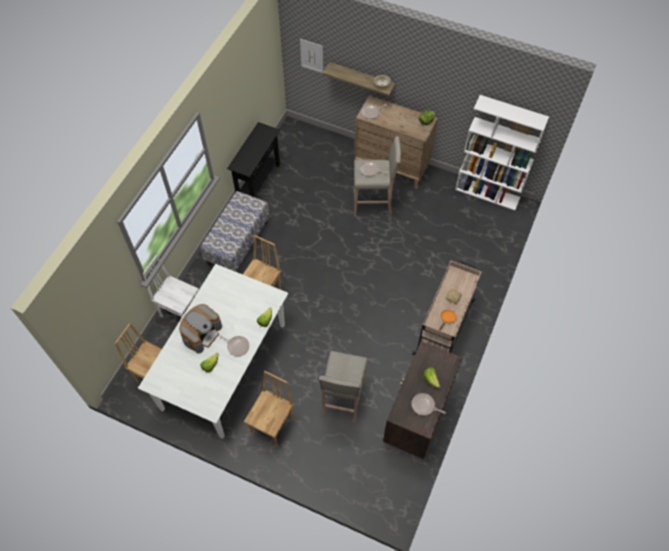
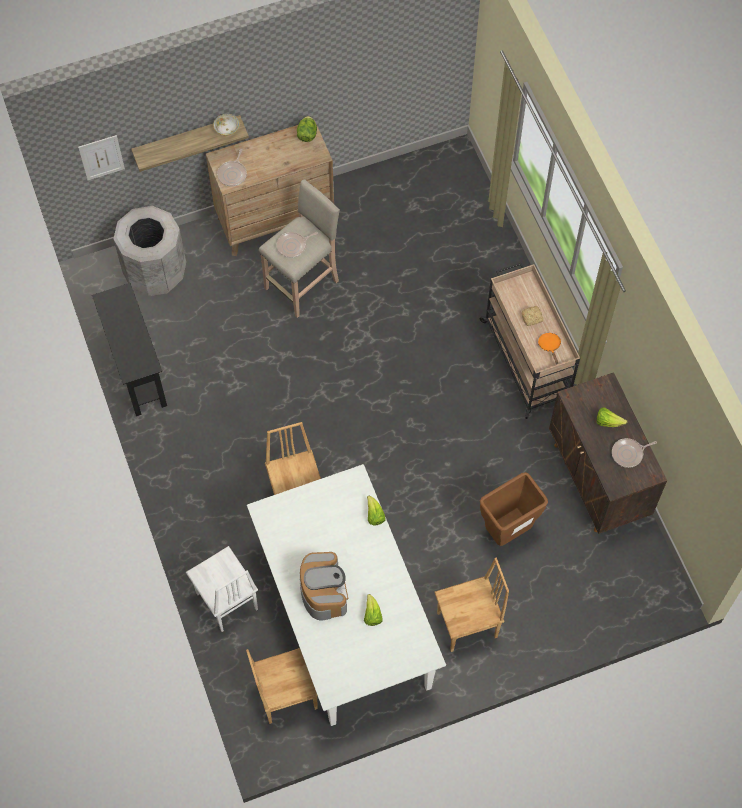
camera: 45 degrees left, 5 degrees up
(181, 311) = (226, 602): white chair -> white chair turned 105 degrees counterclockwise
(237, 346) = (376, 569): frying pan -> none
(238, 243) = (200, 467): bench -> none
(273, 426) = (468, 626): brown chair -> brown chair turned 90 degrees clockwise
(313, 147) = (155, 272): none -> grey trash can
(342, 399) = (507, 532): beige stool -> brown trash can
(487, 193) = (415, 164): white bookcase -> none

